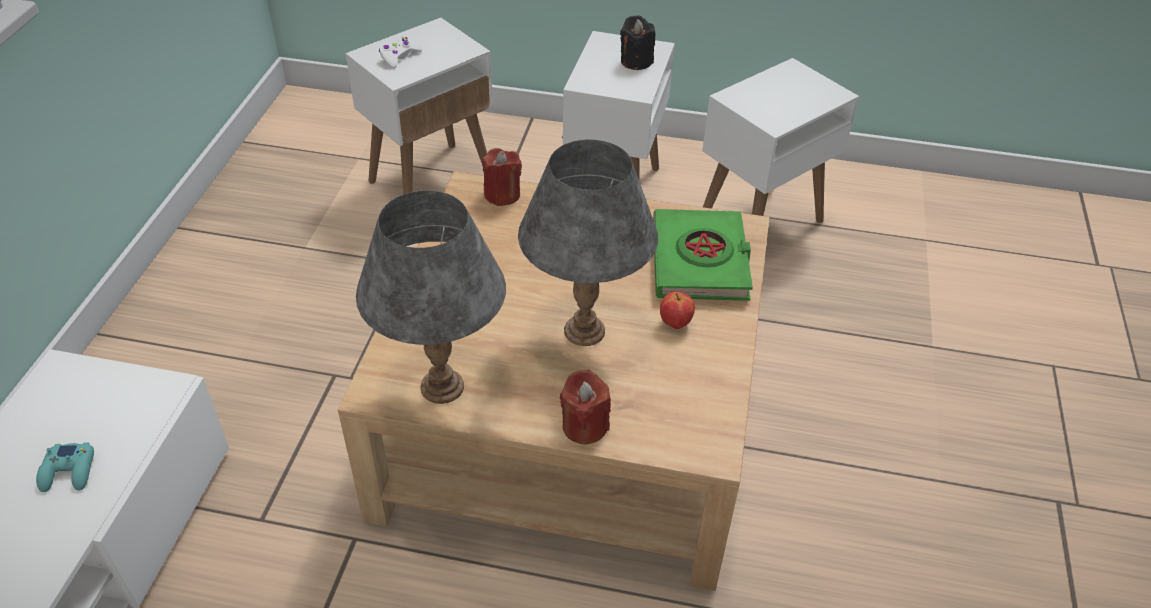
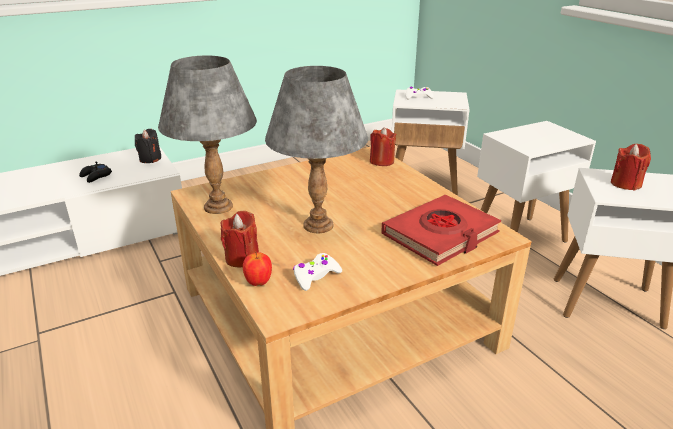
camera: 50 degrees right, 15 degrees down
(69, 472) = (96, 176): turquoise game controller -> black game controller
(636, 61) = (552, 138): black candle -> black candle (150, 159)
(675, 323) = (372, 250): apple -> apple (258, 282)
(678, 390) = (315, 276): none -> white game controller
(700, 261) = (440, 235): green book -> red book
(769, 98) = (625, 184): none -> red candle

